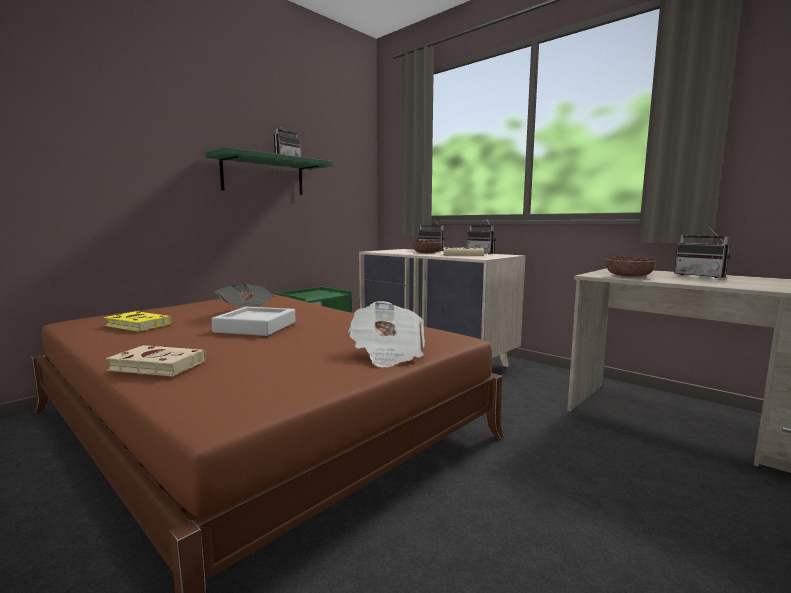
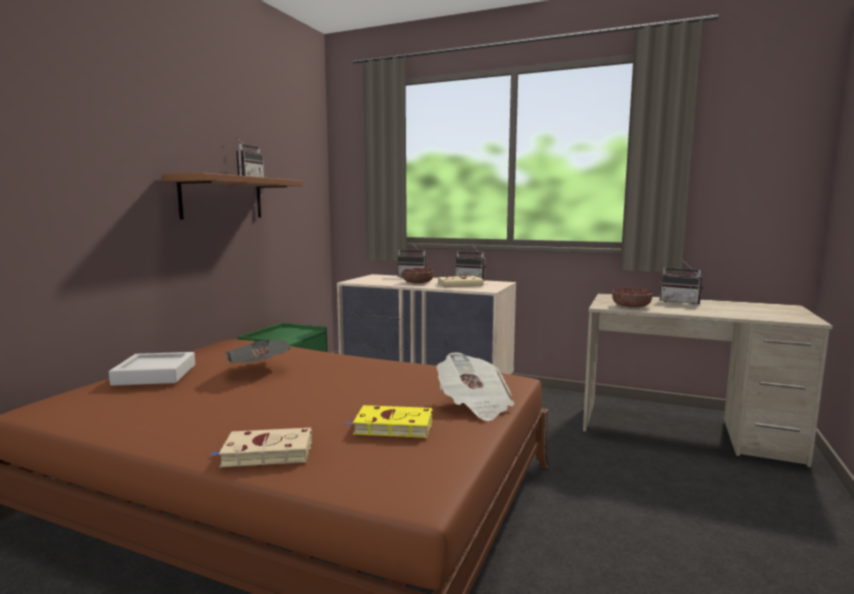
camera: 20 degrees left, 0 degrees up
(136, 325) = (144, 403): yellow book -> yellow book (391, 426)
(256, 327) = (302, 390): grey tray -> grey tray (155, 375)
(263, 176) = (222, 198): green shelf -> brown shelf

